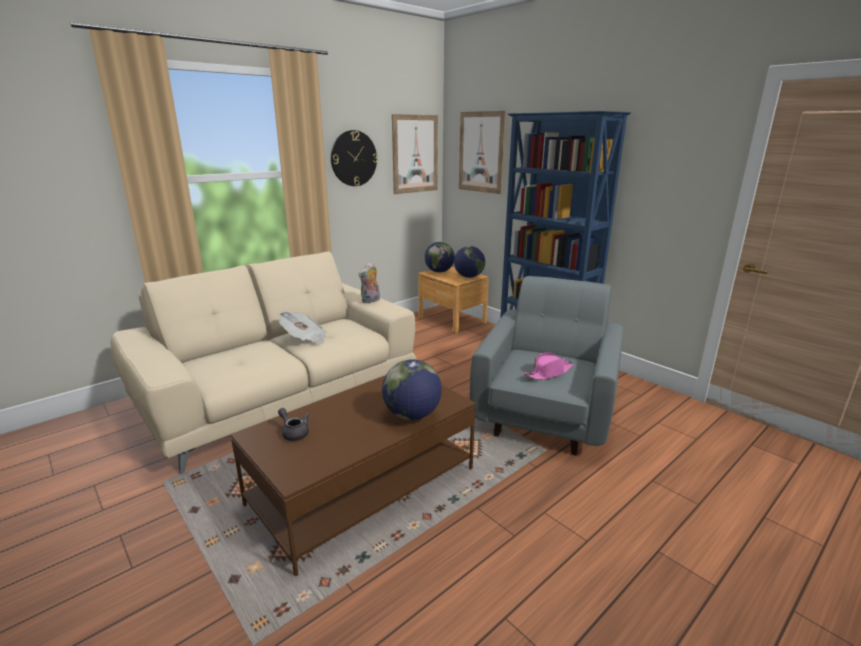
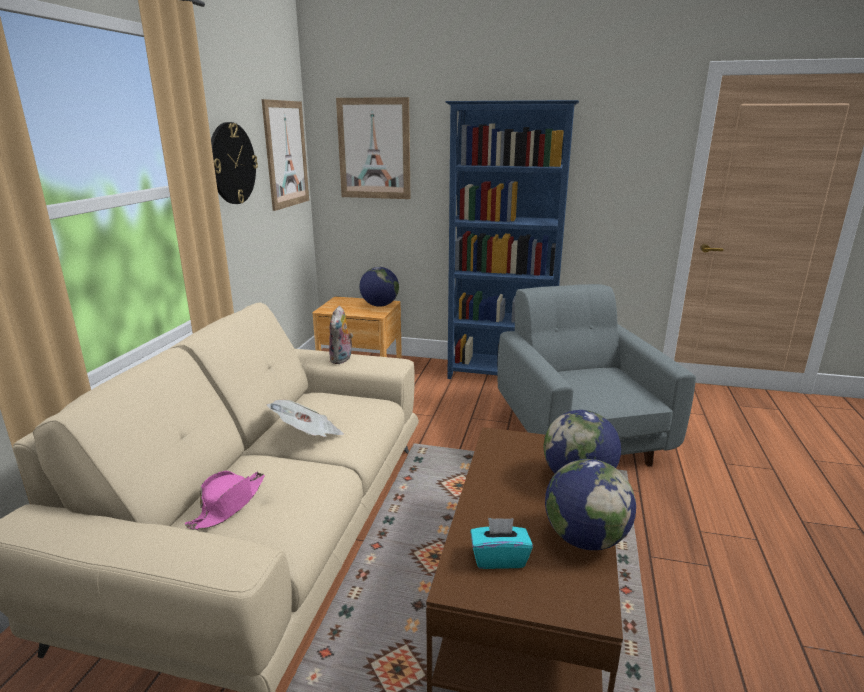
camera: 35 degrees left, 0 degrees up
(294, 432) = (499, 558): grey teapot -> turquoise tissue box
(439, 271) = (336, 306): globe -> globe (585, 539)
(549, 373) = (606, 389): pink hat -> pink hat (228, 505)

